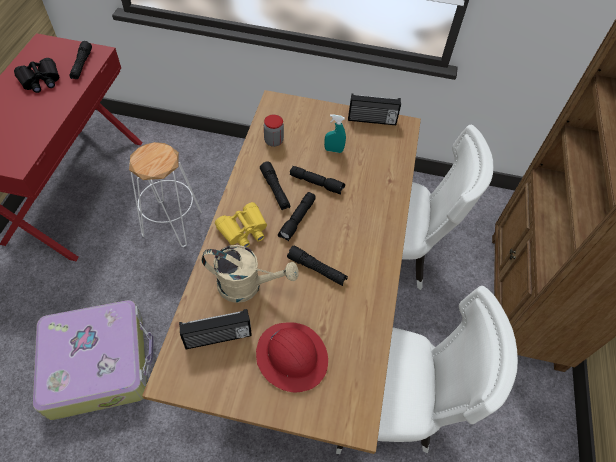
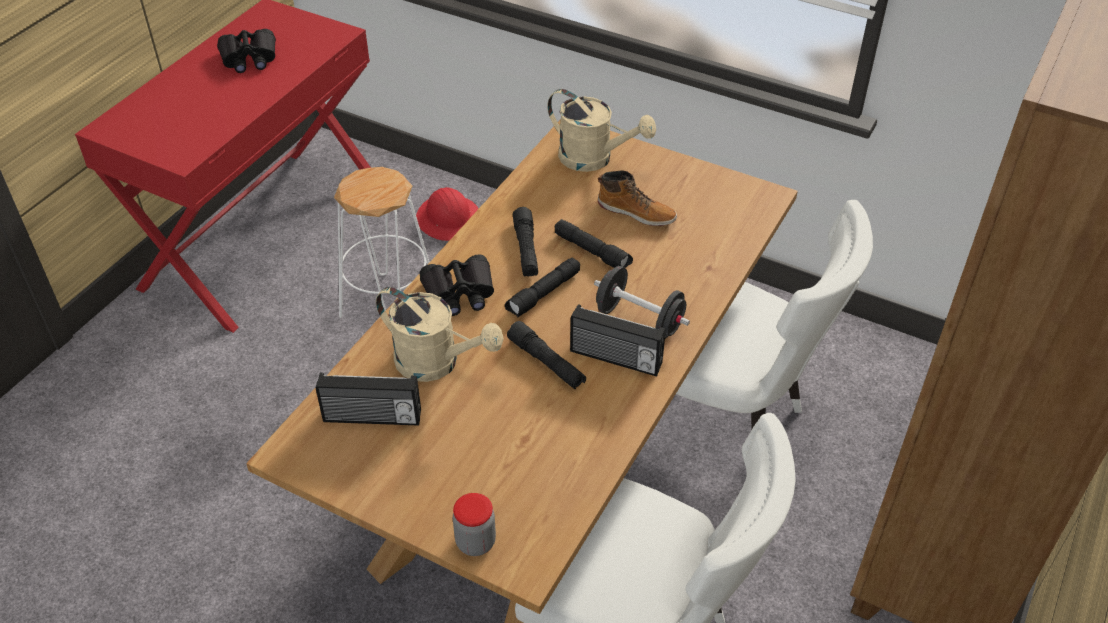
camera: 20 degrees right, 10 degrees down
(82, 65) = (311, 46): black flashlight -> none
(99, 363) = (220, 476): suitcase -> none
(243, 230) = (459, 293): yellow binoculars -> black binoculars
(273, 141) = (549, 186): jar -> jar (475, 542)
(292, 356) = (466, 463): red hard hat -> red hard hat (449, 219)
(294, 117) = (594, 159): none -> beige watering can
(333, 150) = (637, 212): turquoise spray bottle -> boot
(362, 226) = (639, 320): none -> black dumbbell
(372, 120) = (715, 181): radio -> radio (615, 359)

